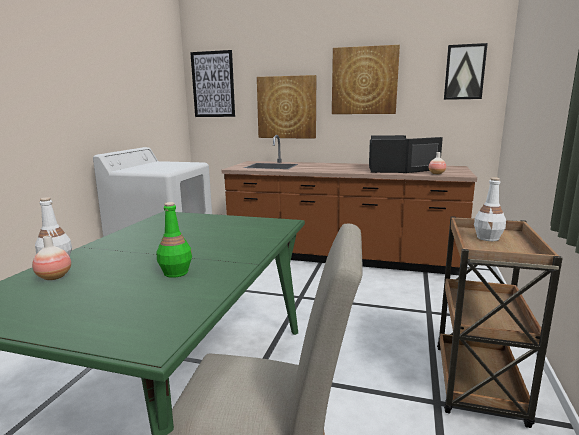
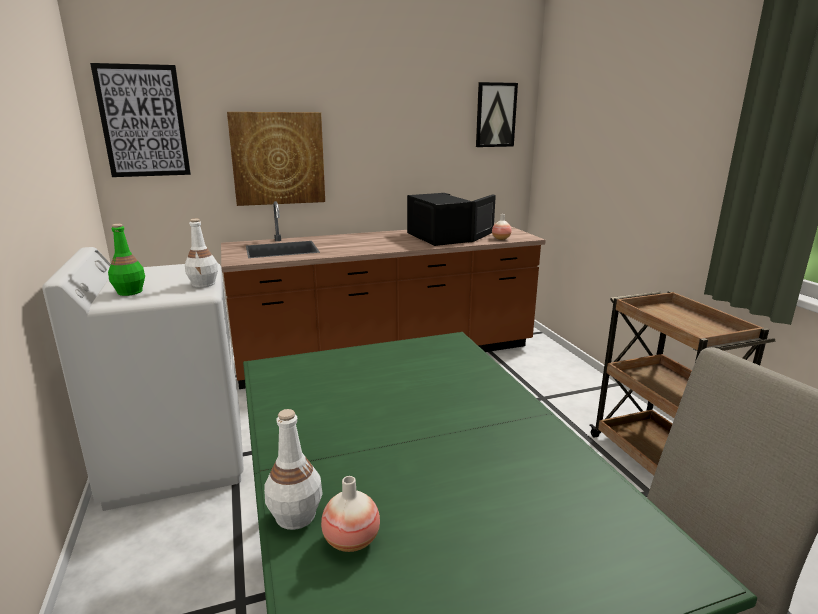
camera: 35 degrees left, 5 degrees up
(176, 272) = (494, 461): green bottle -> green bottle (129, 292)
(364, 81) = (385, 122): picture -> none
(488, 238) = (668, 317): white bottle -> white bottle (204, 284)

